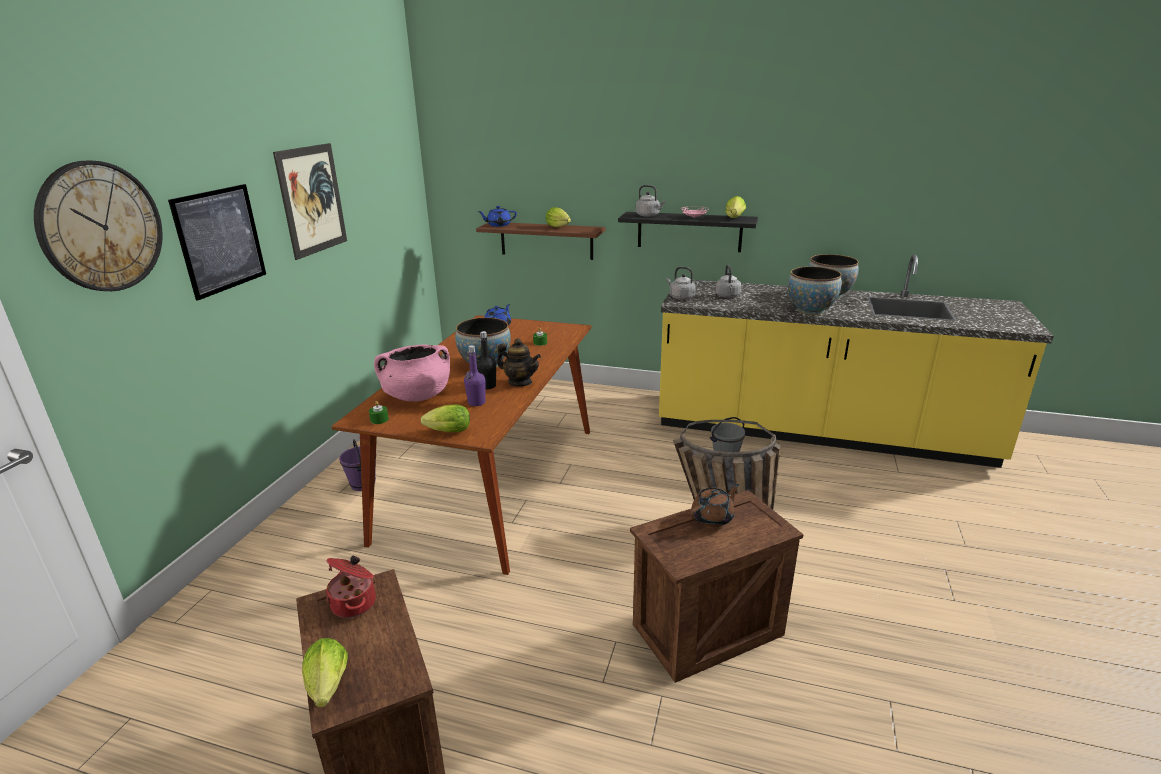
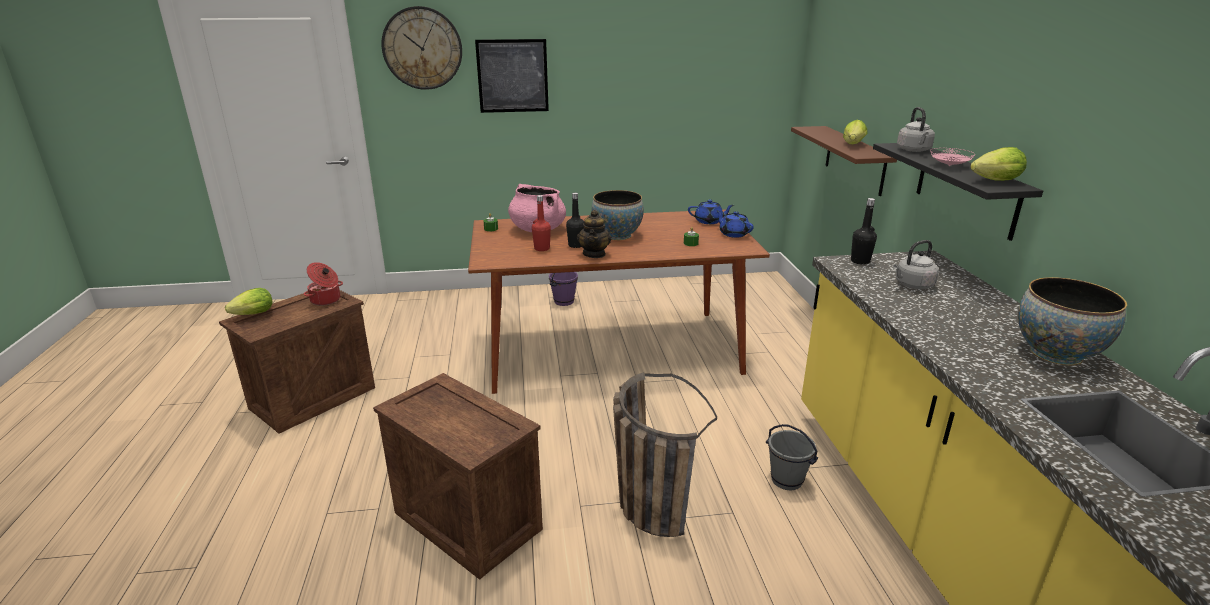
camera: 65 degrees right, 0 degrees up
(312, 200) = (619, 63): picture -> none
(446, 432) = (485, 251): lettuce -> none
(476, 402) = (542, 248): purple bottle -> red bottle
(498, 225) = (816, 129): blue teapot -> blue teapot (733, 234)
(680, 297) = (860, 261): grey kettle -> black bottle
(713, 517) = (476, 411): brown teapot -> none
(810, 310) = (948, 344): bowl -> none

